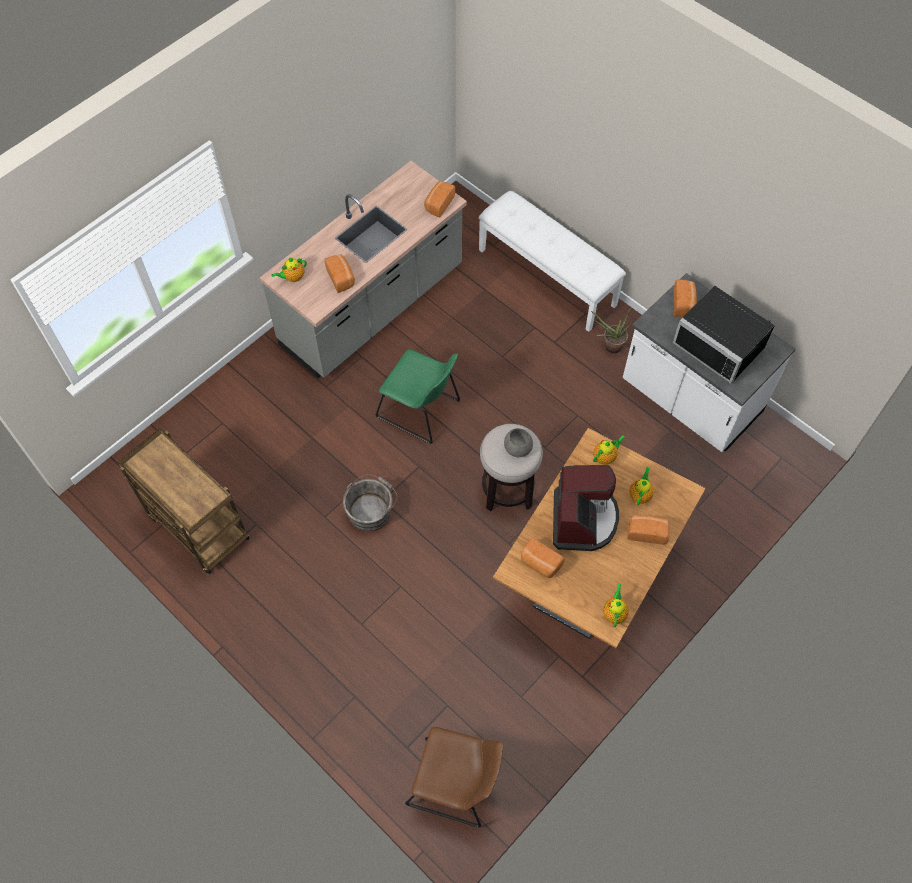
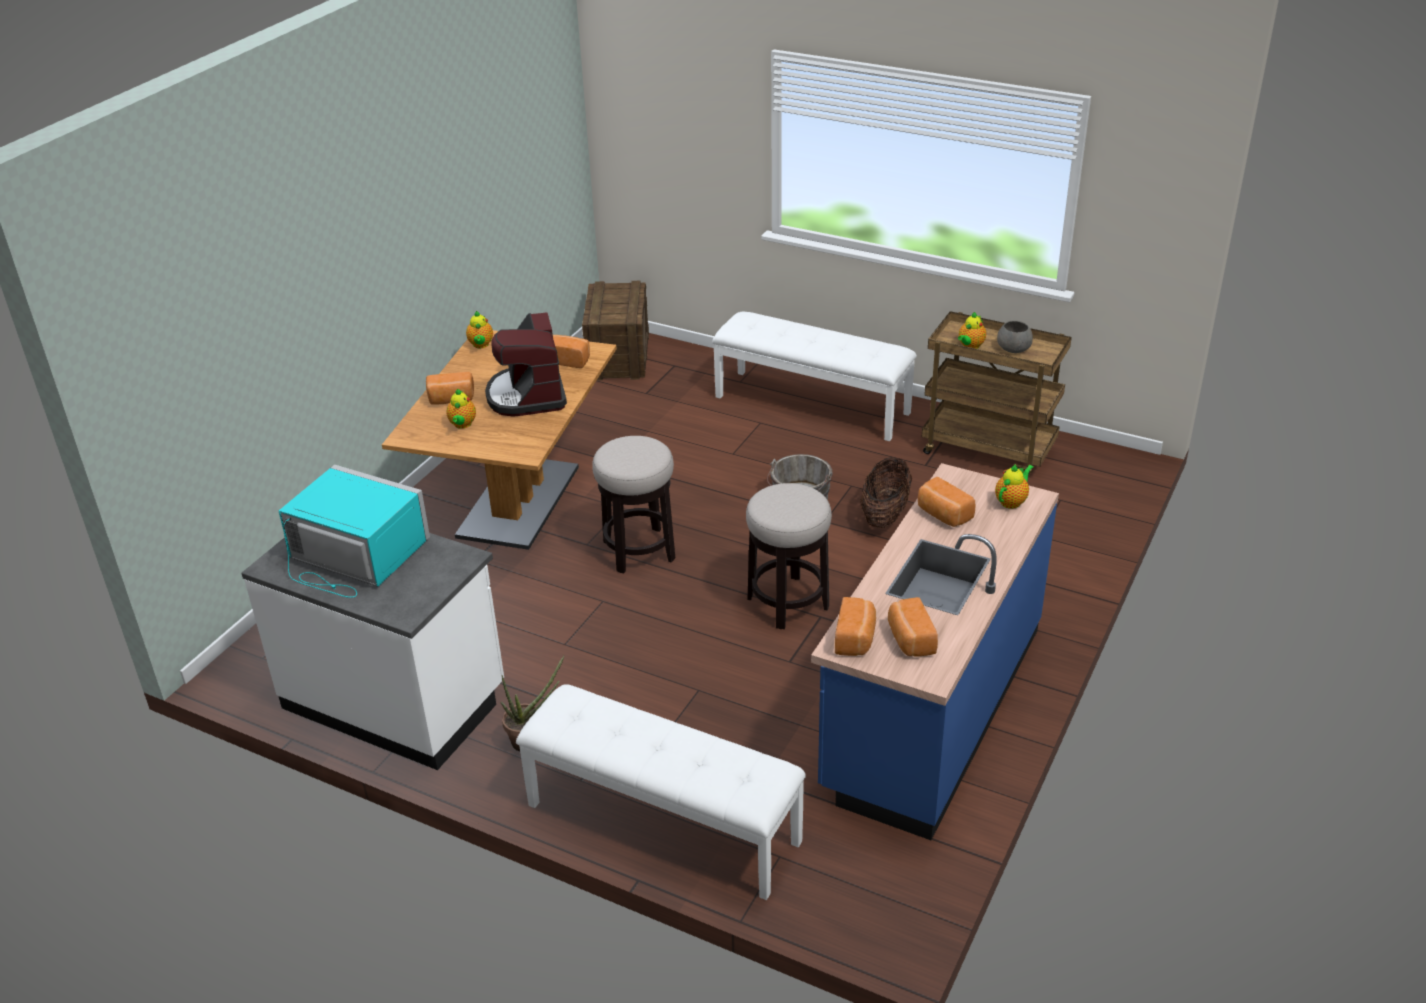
camera: 165 degrees right, 25 degrees down
(305, 637) = (813, 404): none -> white bench
(316, 476) = (885, 515): none -> basket
(373, 307) = (931, 709): grey counter -> blue counter
(421, 410) = (788, 602): green chair -> stool
(457, 784) = (618, 357): brown chair -> crate
(517, 447) = (624, 454): grey bowl -> grey bowl (1014, 348)
(605, 457) = (510, 446): teapot -> teapot (970, 346)
(683, 304) = (414, 590): bread -> bread (909, 640)
(722, 343) = (354, 556): black microwave -> turquoise microwave

